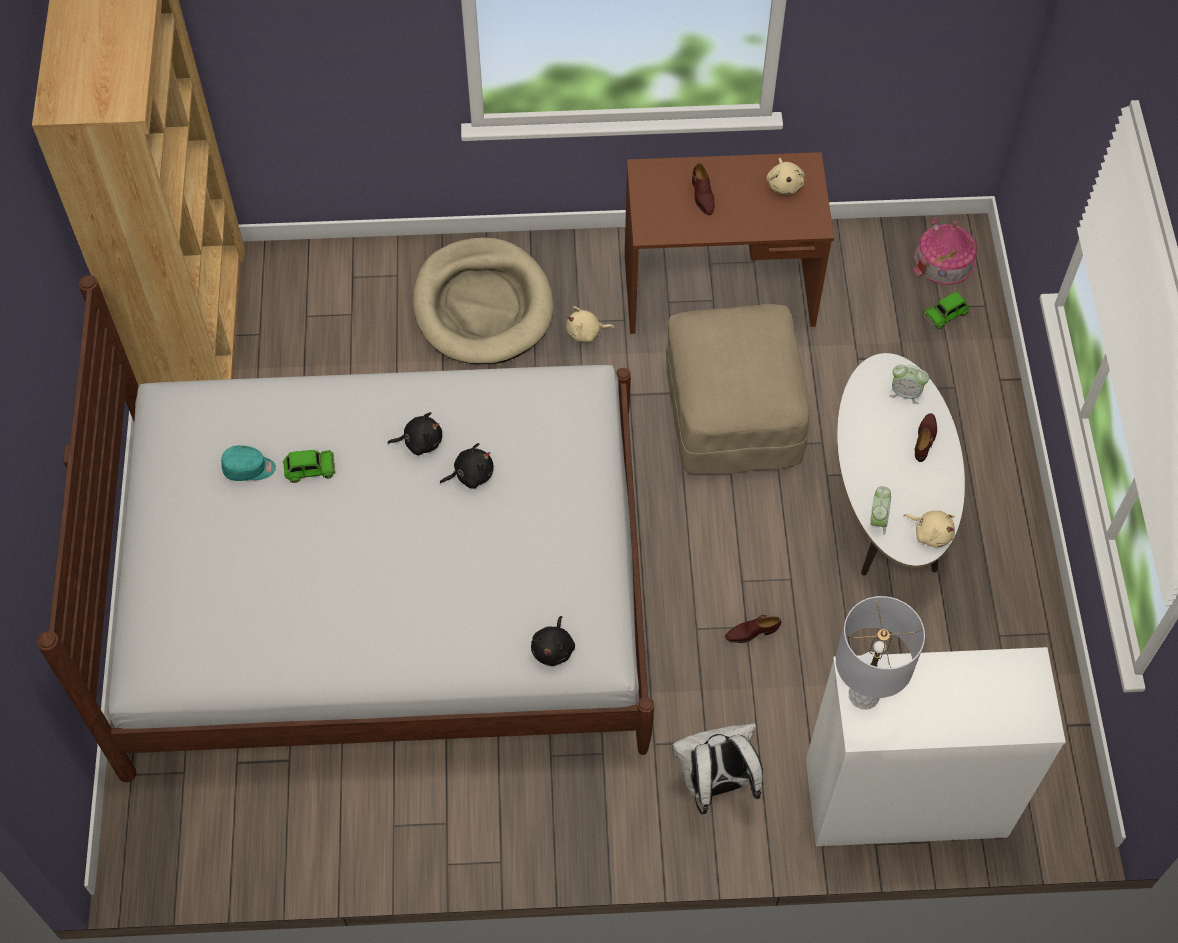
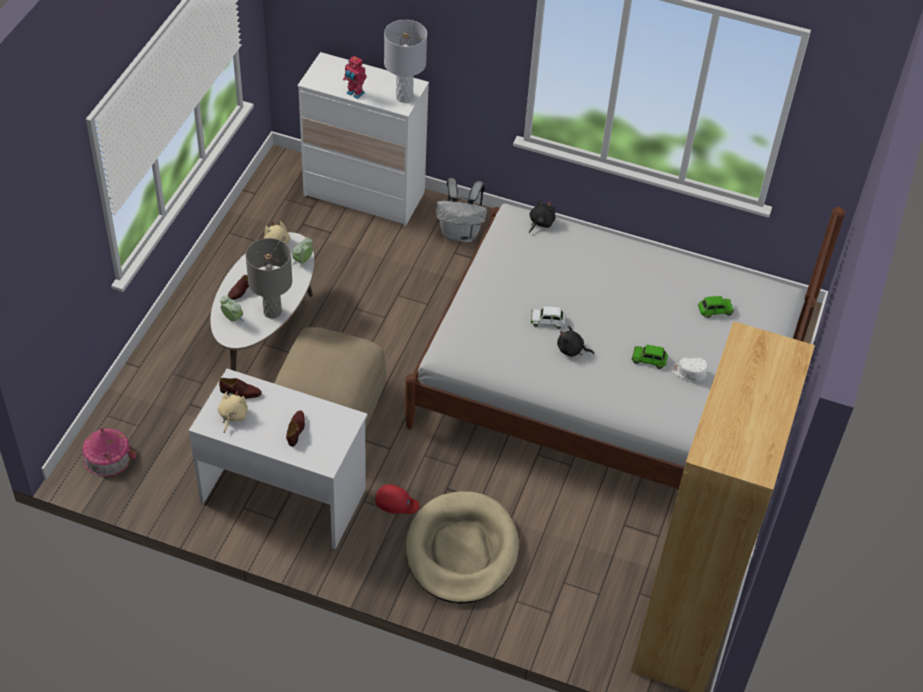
camera: 160 degrees left, 10 degrees down
(249, 469) = (688, 372): turquoise cap -> white cap
(471, 474) = (547, 320): black plush toy -> white toy car
(586, 332) = (396, 502): beige plush toy -> red cap
(719, 293) = (284, 494): brown desk -> white desk
(751, 632) = (396, 291): brown shoe -> brown shoe (240, 392)
(863, 424) = (272, 311): none -> grey table lamp
(946, 313) = (138, 420): green toy car -> green toy car (715, 310)
(946, 667) = (354, 94): none -> toy robot

